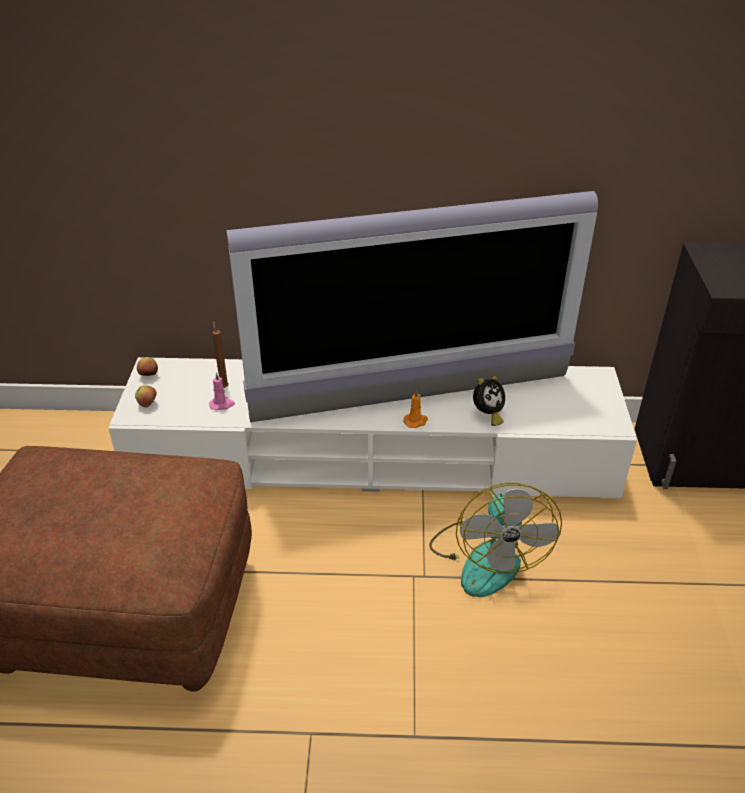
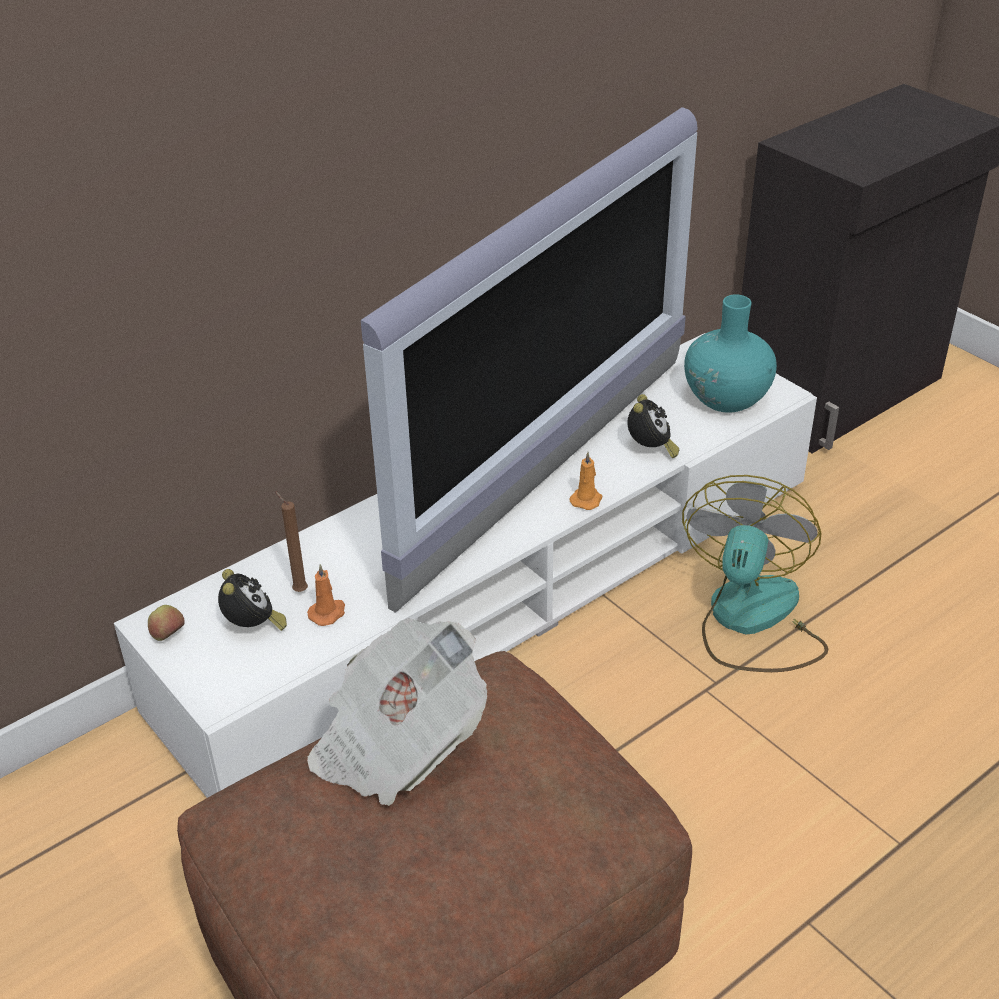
camera: 40 degrees left, 0 degrees up
(121, 469) = (397, 742): none -> newspaper
(147, 404) = (222, 672): apple -> none
(184, 392) = (253, 627): none -> alarm clock
(222, 404) = (328, 613): pink candle -> orange candle
(487, 556) = (751, 621): fan -> fan turned 120 degrees counterclockwise
(574, 410) = (726, 399): none -> turquoise vase

